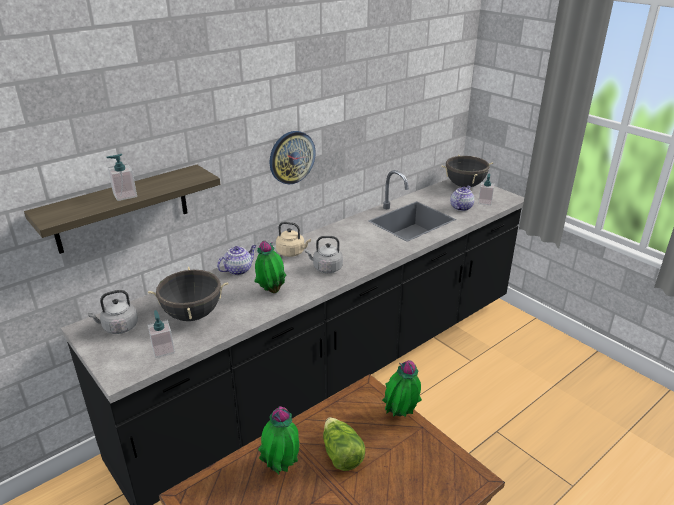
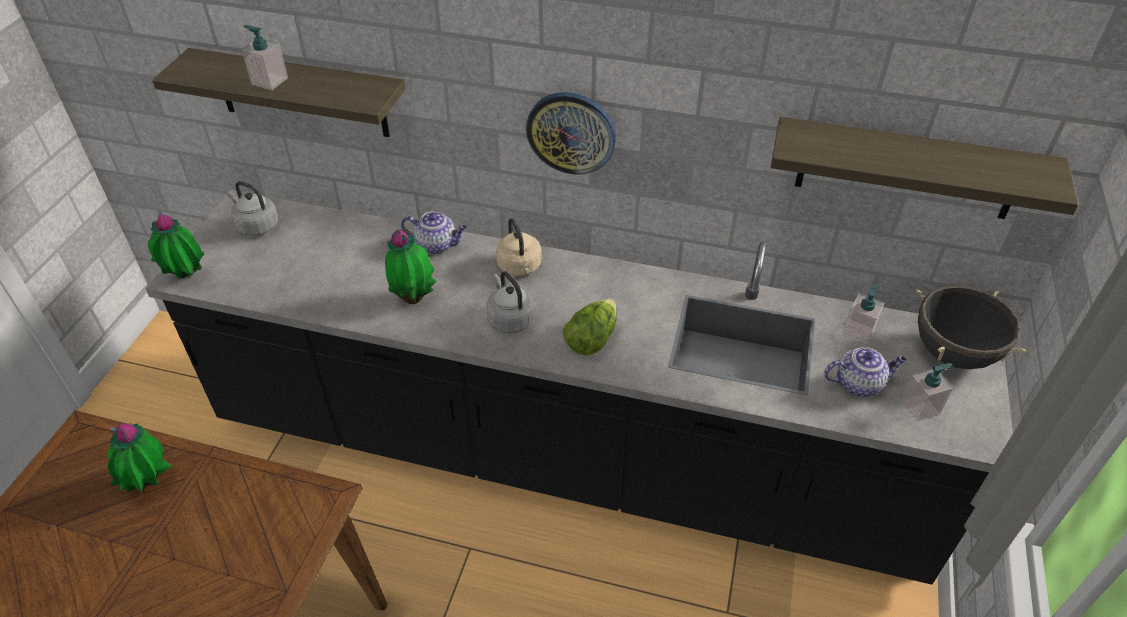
camera: 55 degrees right, 15 degrees up
(163, 350) = (239, 280): soap dispenser -> soap dispenser (858, 332)
(192, 315) = (316, 263): black cooking pot -> none
(341, 454) = (195, 529): lettuce -> lettuce (591, 338)
(400, 416) = (294, 557): potted plant -> potted plant (186, 278)
(422, 111) = (908, 169): none -> shelf

